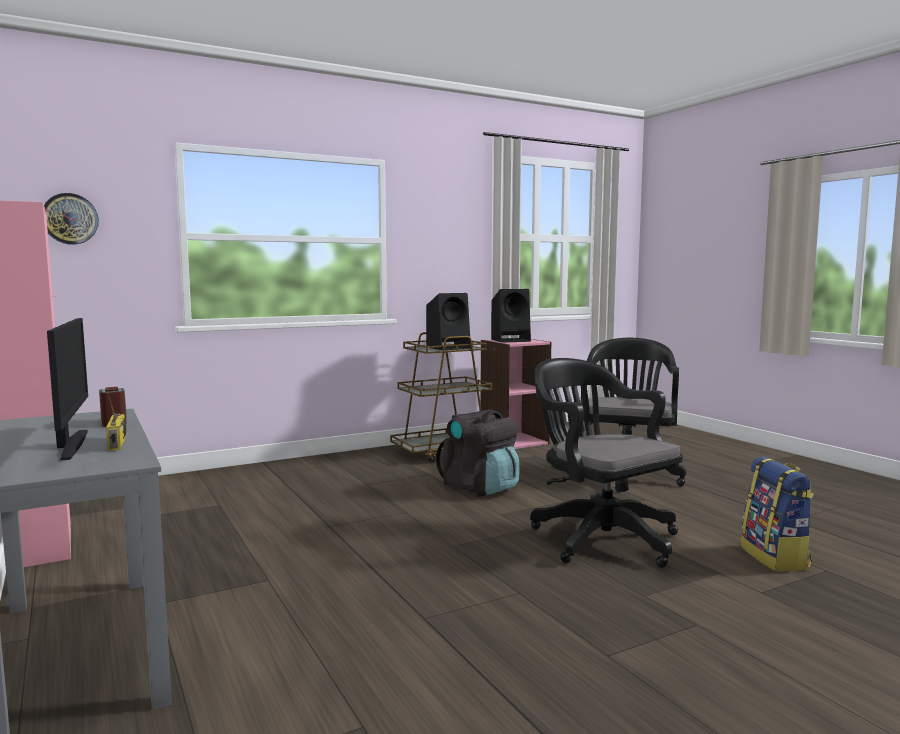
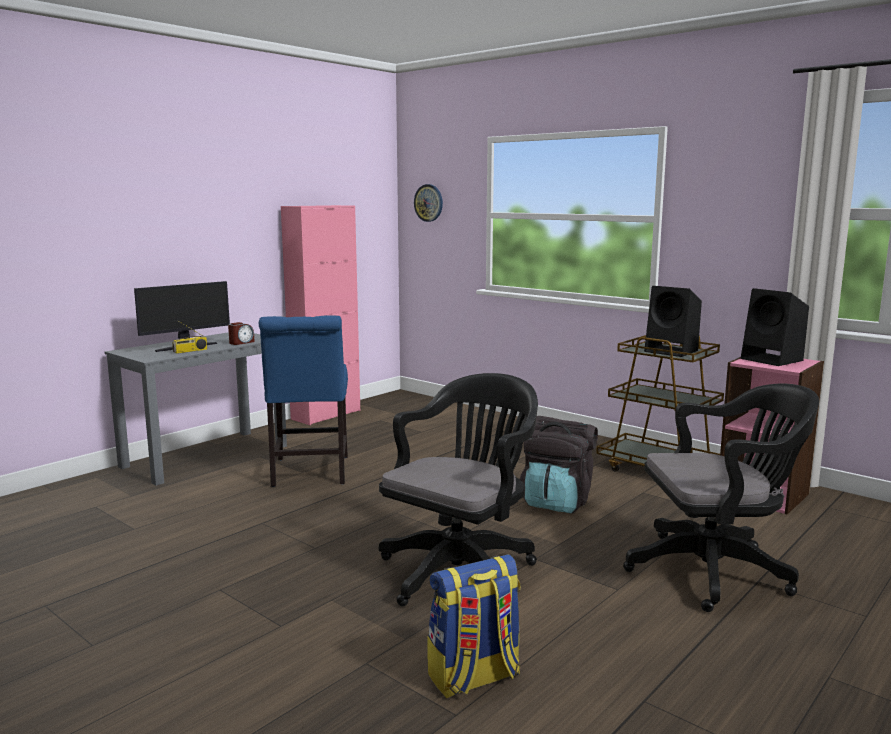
camera: 70 degrees right, 5 degrees up
(279, 576) = (309, 473): none -> blue chair

